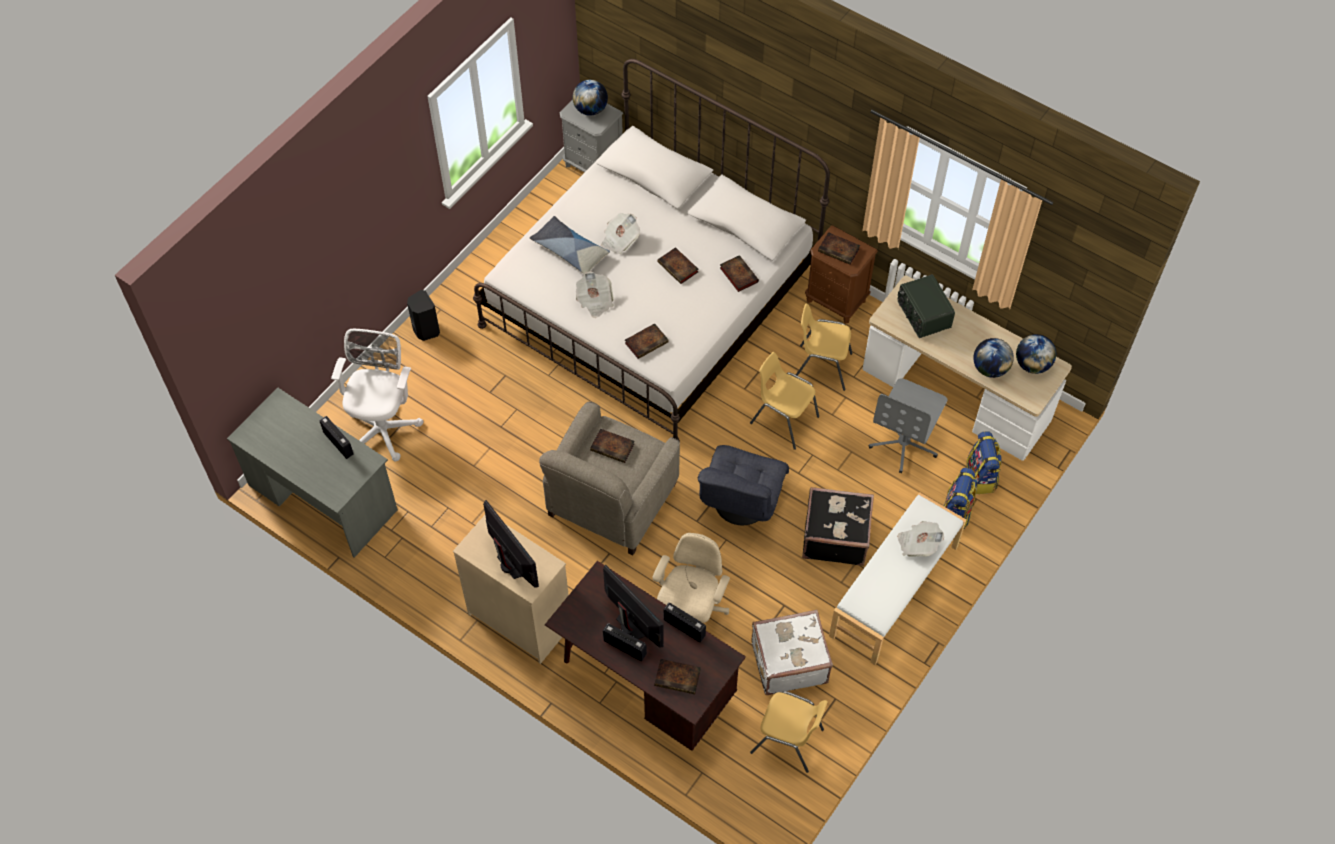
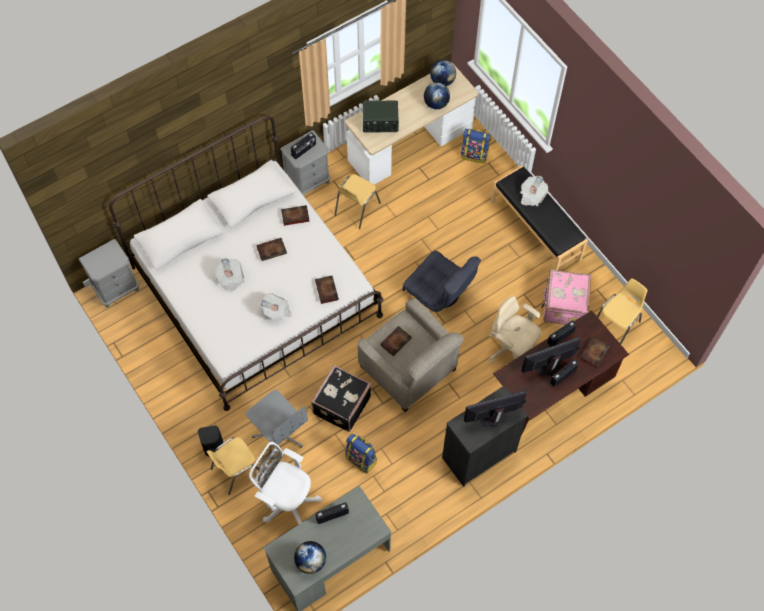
camera: 70 degrees left, 5 degrees up
(520, 619) = (478, 454): beige dresser -> black dresser
(570, 250) = (224, 313): pillow -> none
(590, 109) = (101, 258): globe -> globe (310, 561)
(783, 420) = (388, 245): yellow chair -> yellow chair (236, 470)
(788, 661) = (563, 306): white suitcase -> pink suitcase
(835, 536) = (485, 248): black suitcase -> black suitcase (341, 405)
(836, 300) = (308, 181): brown nightstand -> grey nightstand
(839, 250) = (304, 150): book -> radio
(895, 591) = (536, 230): white bench -> black bench
(904, 443) = (433, 185): grey office chair -> grey office chair (279, 434)
(956, 513) = (494, 177): backpack -> backpack (362, 459)

